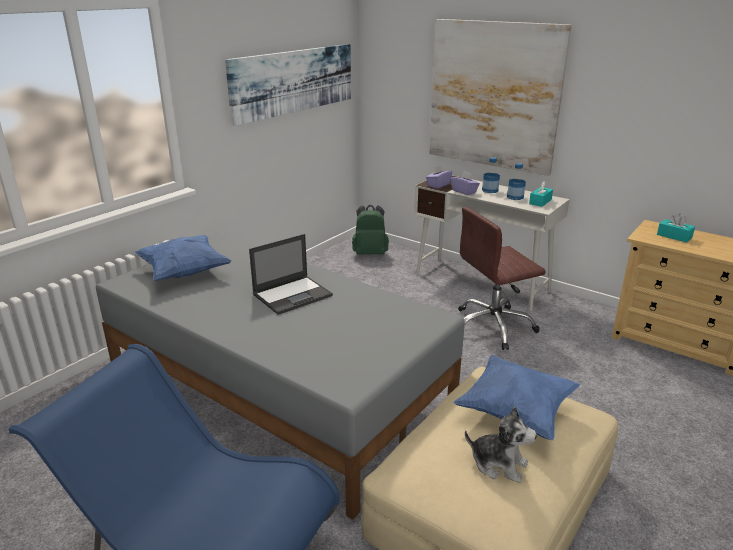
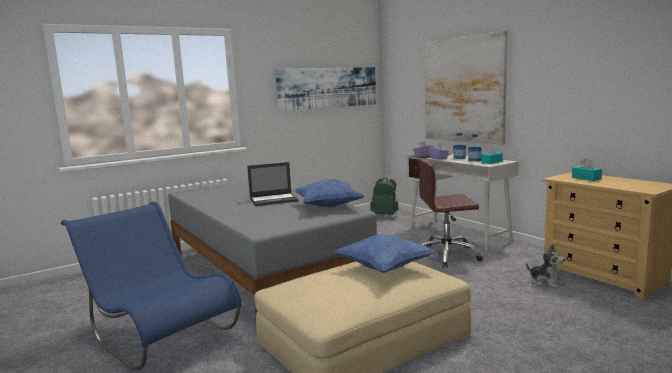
camera: 20 degrees right, 15 degrees down
(184, 272) = (221, 190): blue pillow -> blue pillow (328, 206)
(498, 464) = (345, 287): plush toy -> plush toy (545, 282)

